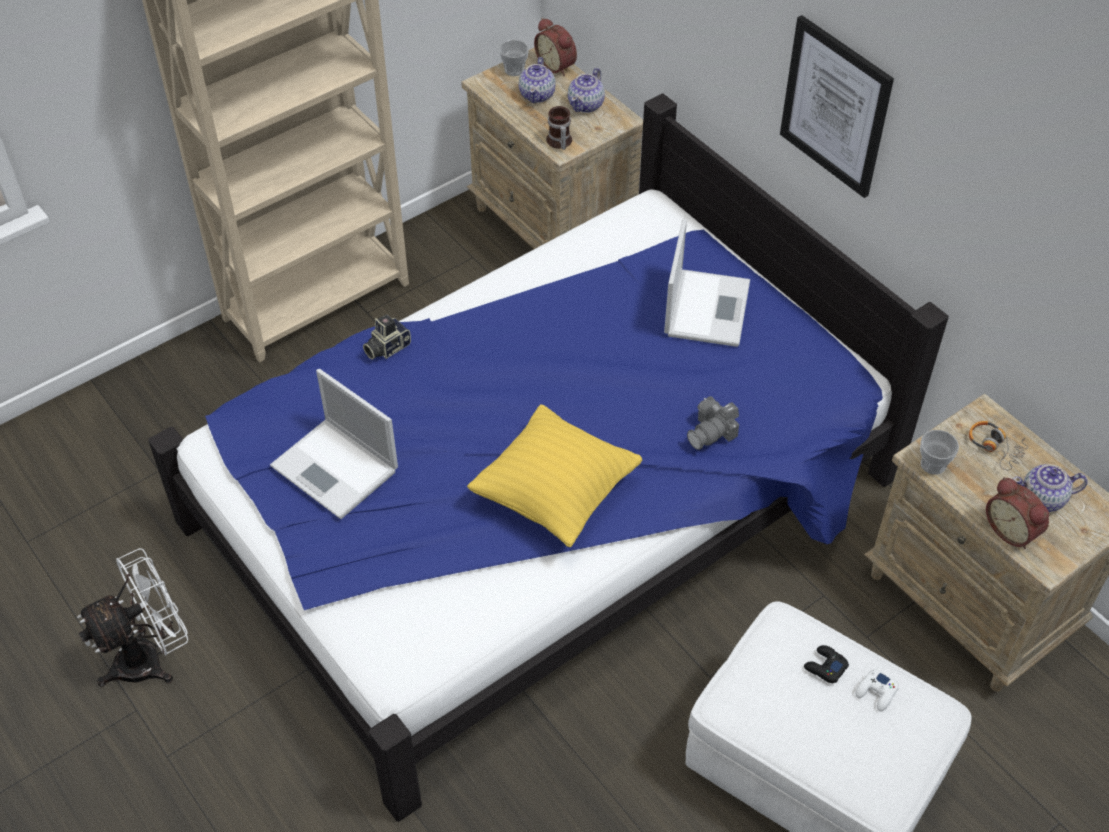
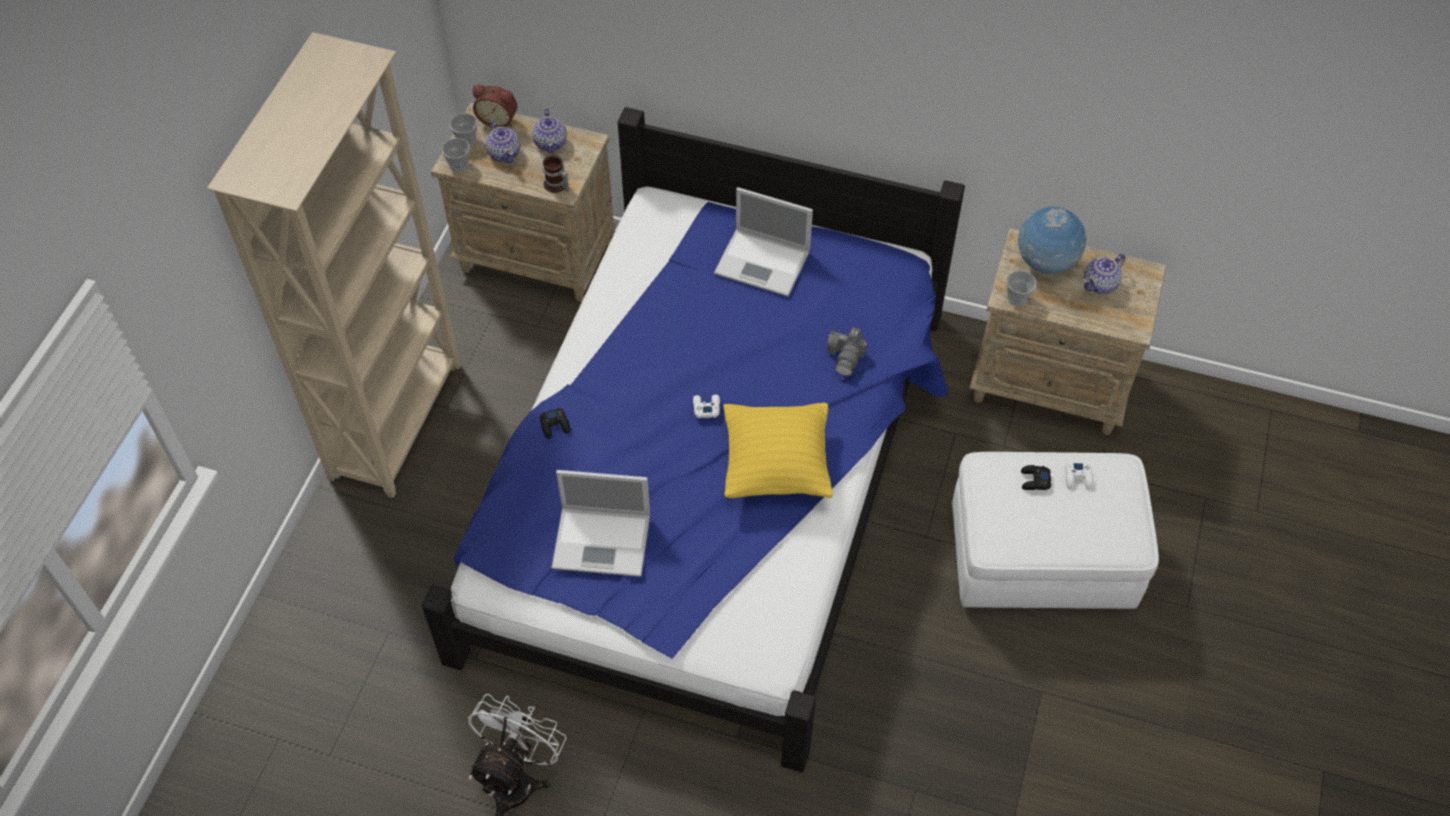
camera: 35 degrees left, 5 degrees up
(386, 347) = (555, 425): camera -> black game controller
(489, 87) = (459, 165): none -> cup
(535, 405) = (706, 407): none -> white game controller
(707, 307) = (764, 263): laptop -> laptop turned 135 degrees clockwise
(835, 106) = (816, 65): picture -> none
(995, 447) = (1045, 264): headphones -> globe
(1012, 530) = (1098, 316): alarm clock -> none

